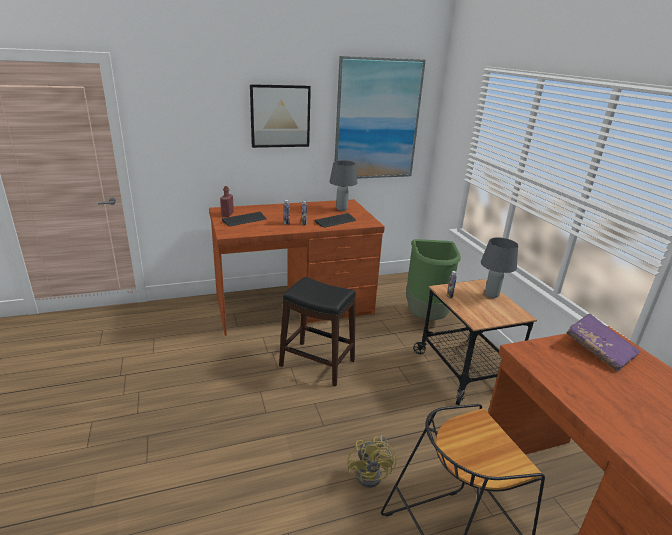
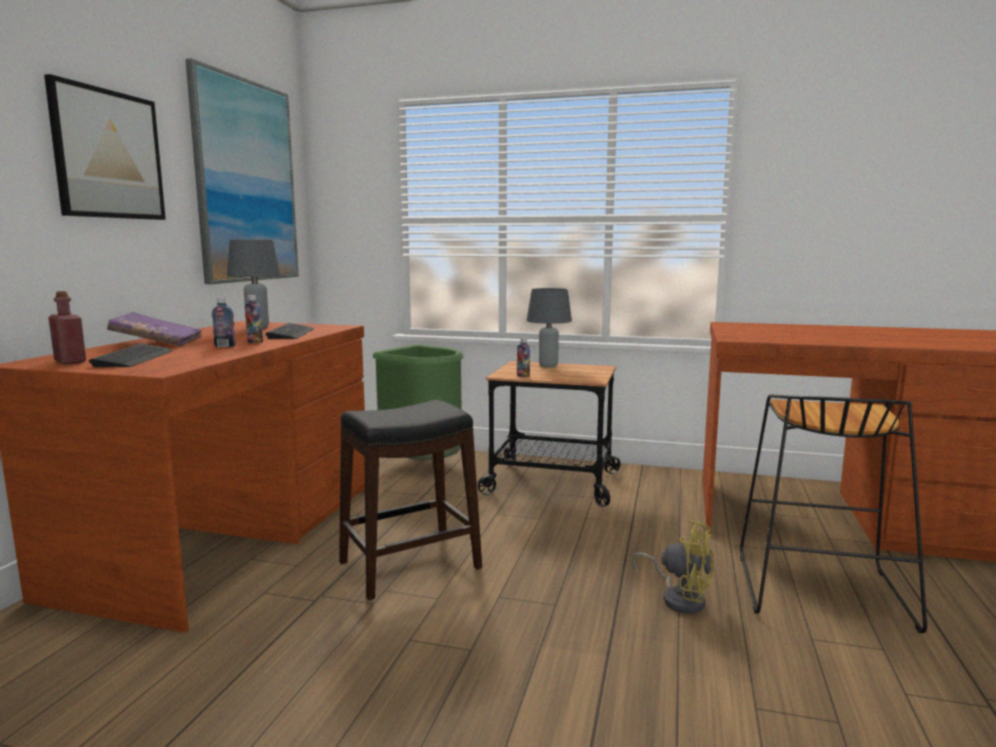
camera: 55 degrees left, 15 degrees down
(599, 350) = (750, 328): purple book -> purple book (157, 343)

